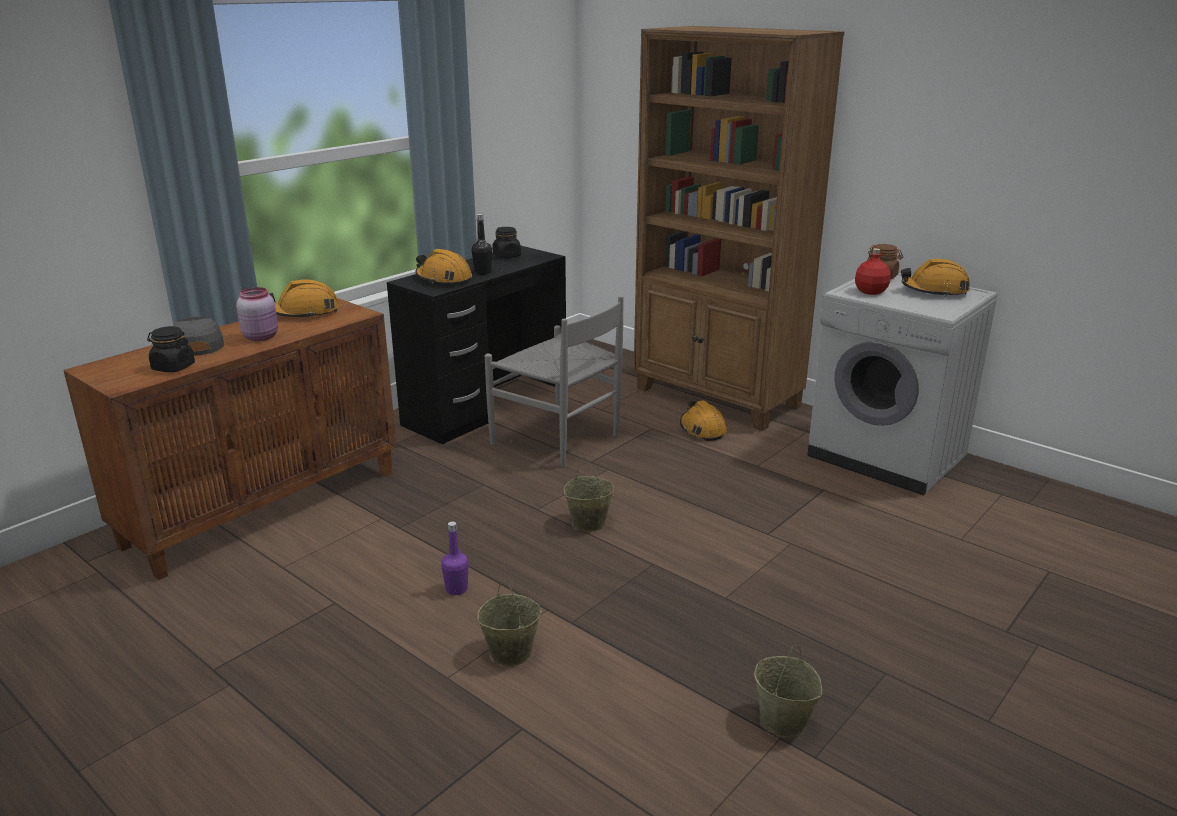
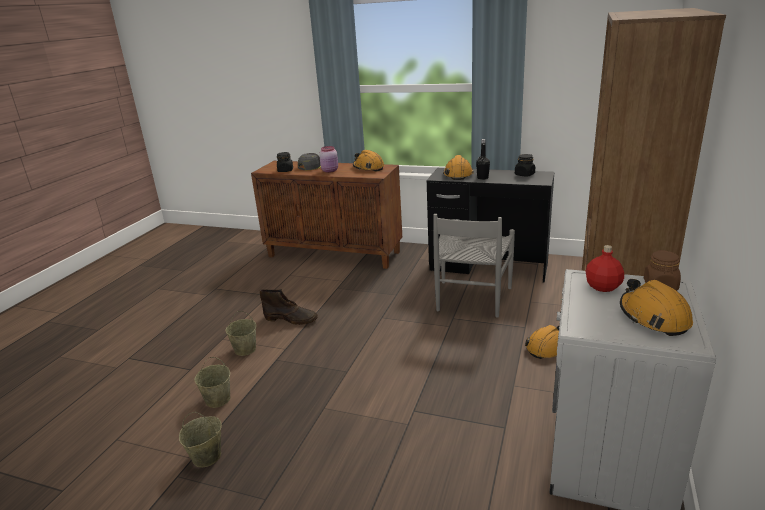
camera: 70 degrees right, 0 degrees up
(456, 589) = (291, 319): purple bottle -> brown boot
(588, 523) = (378, 337): beige bucket -> beige bucket (217, 399)

